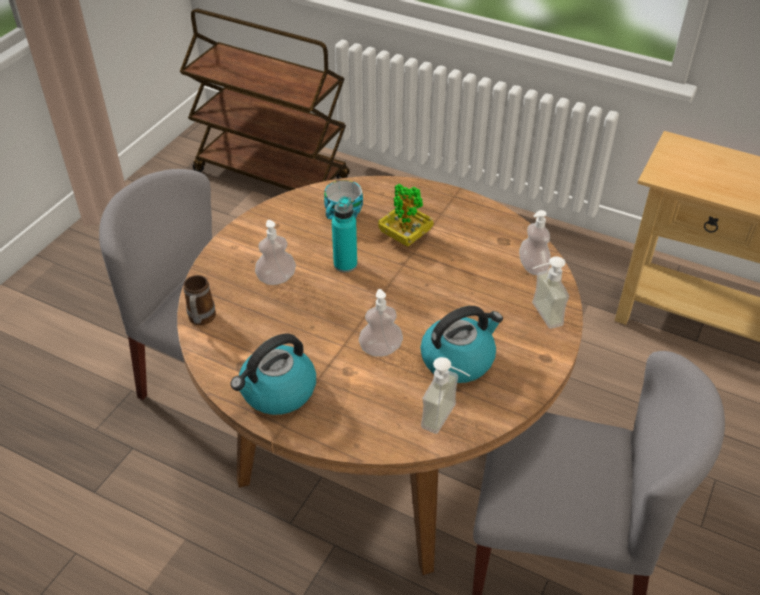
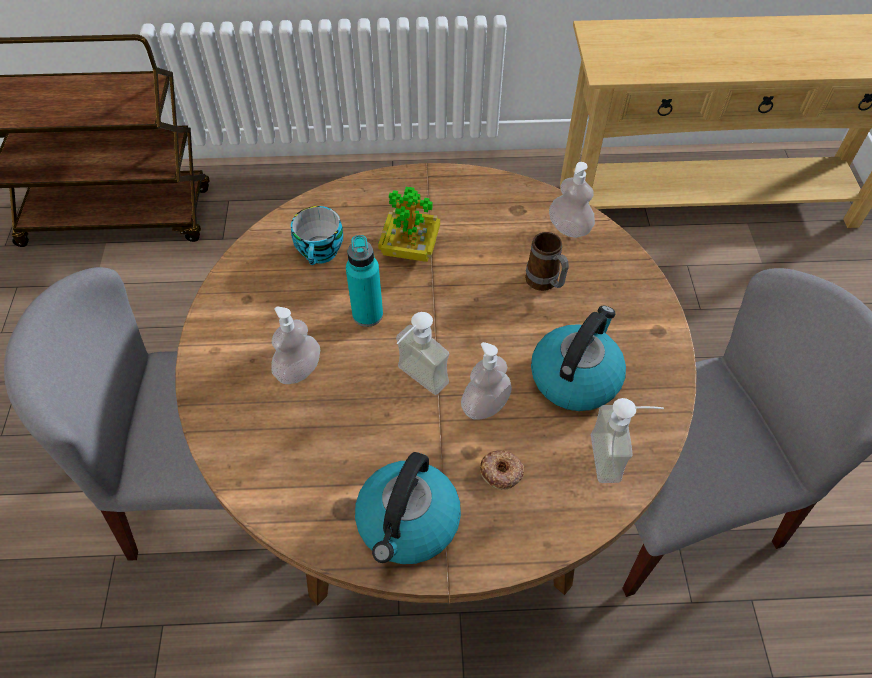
camera: 30 degrees left, 10 degrees up
(201, 320) = (244, 473): mug -> mug (545, 284)
(360, 391) = (501, 472): none -> donut
(539, 316) = (617, 284): soap dispenser -> soap dispenser (415, 382)

